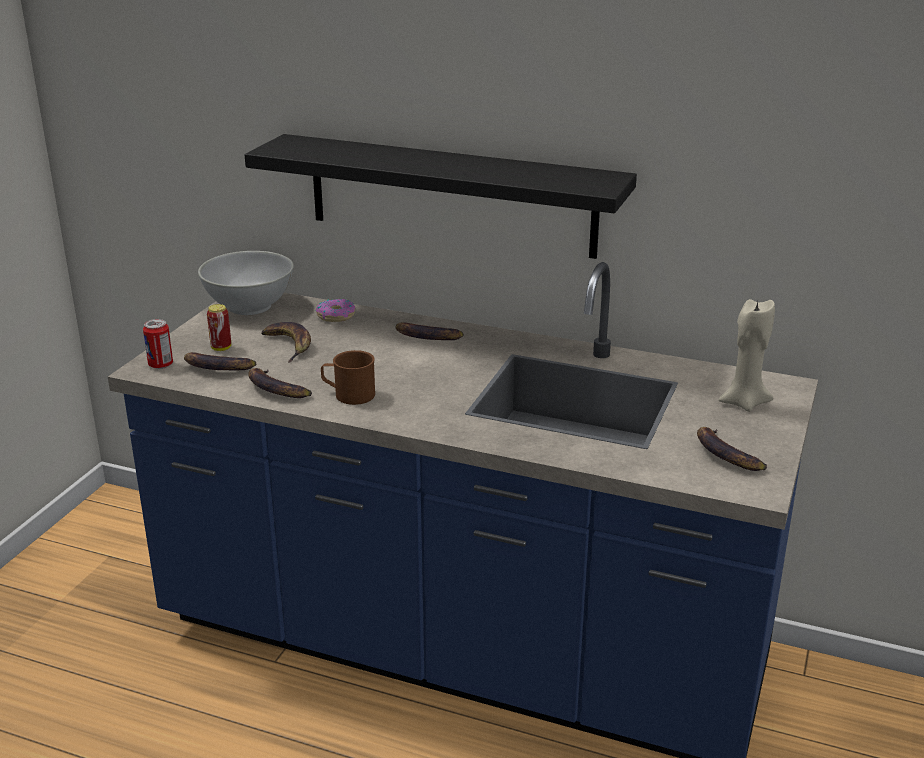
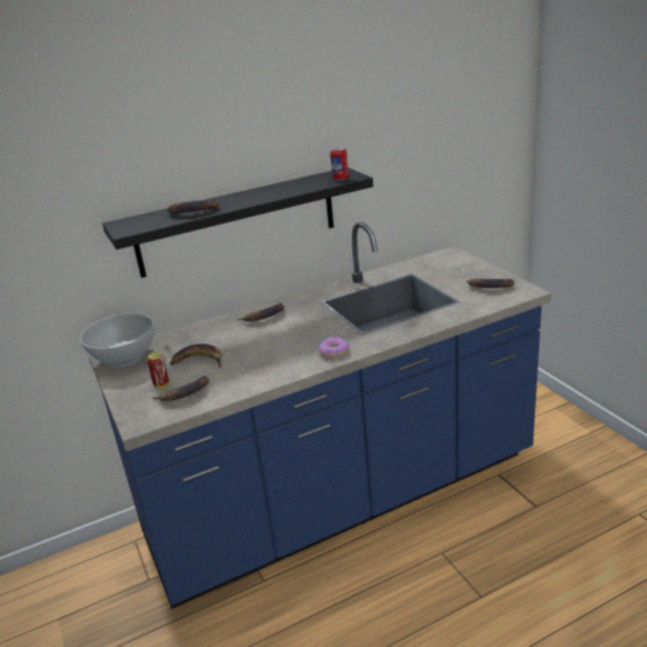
camera: 45 degrees left, 0 degrees up
(160, 365) = (144, 414): can -> can (340, 179)
(276, 389) = (246, 382): banana -> banana (192, 212)
(336, 316) = (190, 335): donut -> donut (333, 352)
(348, 394) = (289, 360): brown mug -> none
(743, 402) = (451, 267): beige candle -> none

